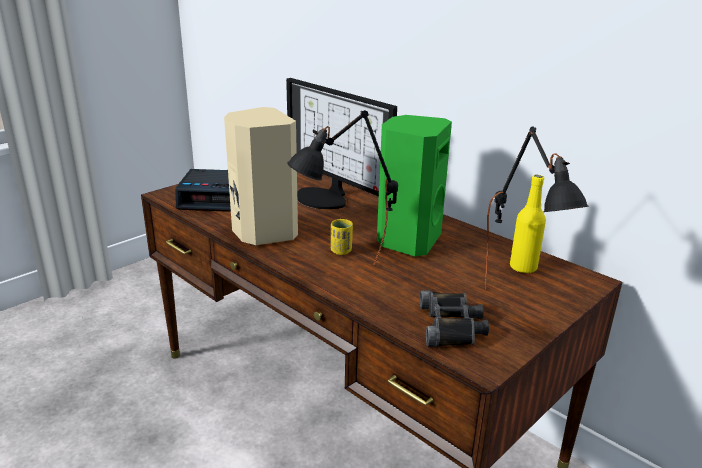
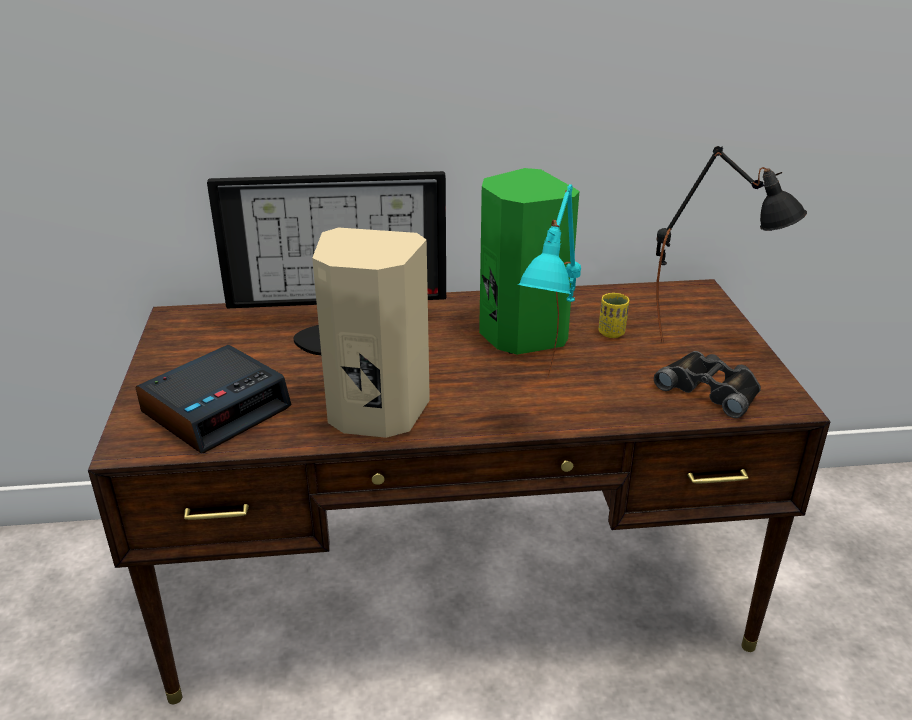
camera: 50 degrees left, 5 degrees up
(341, 251) = (492, 383): yellow cup -> yellow cup (611, 333)
(343, 276) = (550, 405): black table lamp -> turquoise table lamp
(523, 267) = (644, 306): yellow bottle -> none

